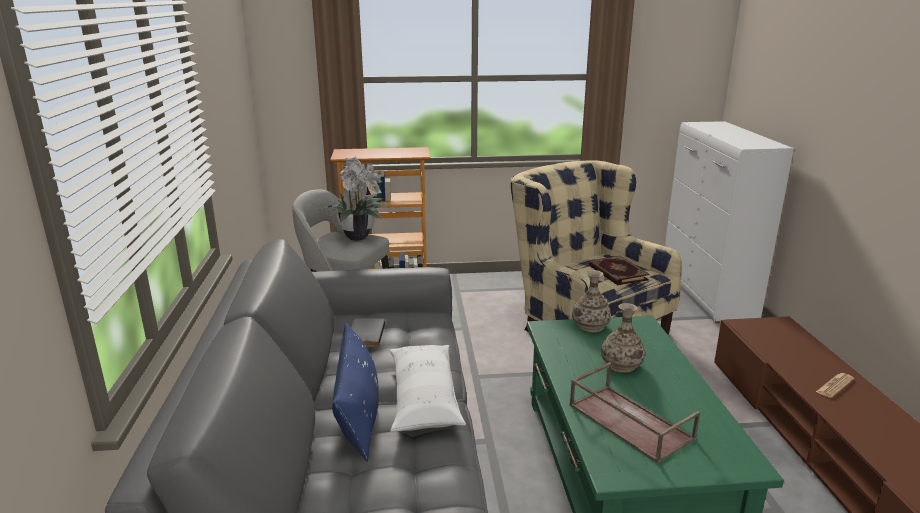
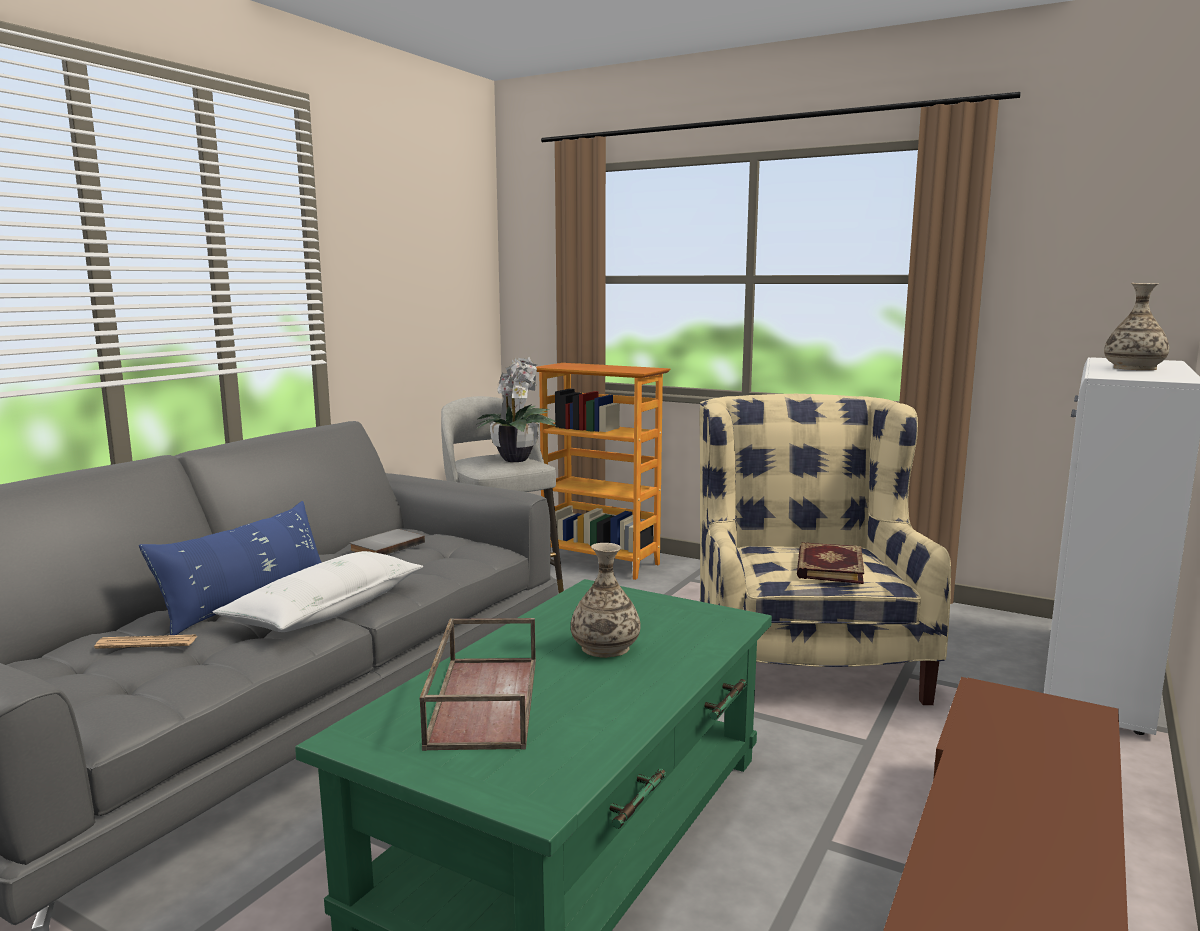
camera: 35 degrees right, 10 degrees down
(590, 326) = (653, 602): vase -> vase (1134, 368)
(834, 386) = (1025, 822): newspaper -> newspaper (147, 643)

